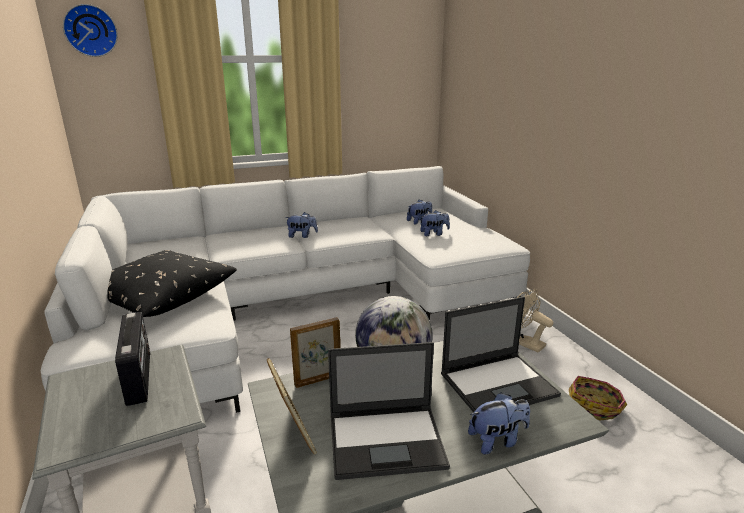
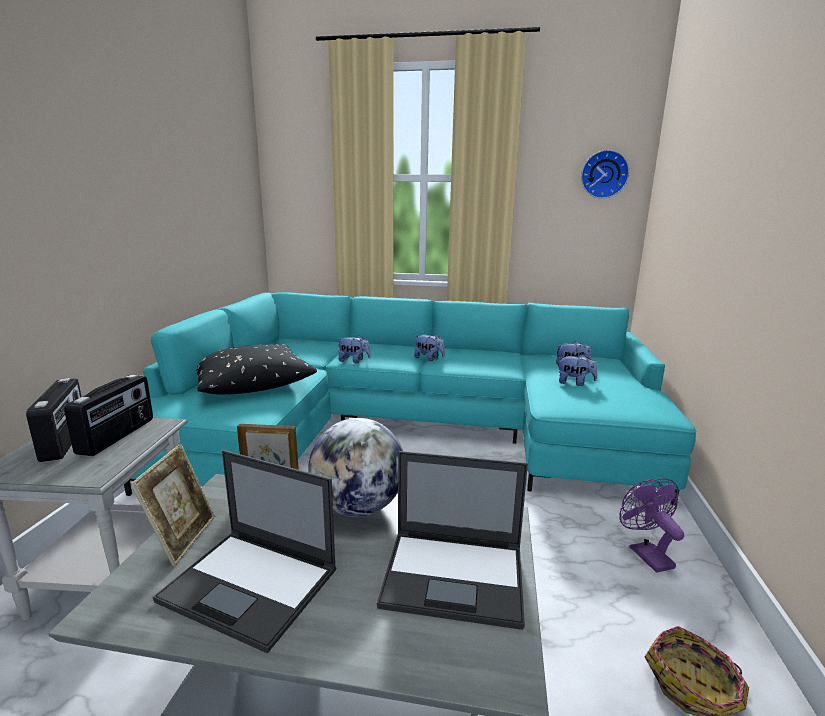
camera: 30 degrees right, 5 degrees down
(89, 400) = (66, 441): none -> radio
(91, 31) = (292, 152): wall clock -> wall clock (604, 174)
(295, 305) = (408, 430): white sofa -> turquoise sofa
(497, 441) = (366, 648): plush toy -> plush toy (354, 361)
(525, 343) = (645, 553): beige fan -> purple fan

